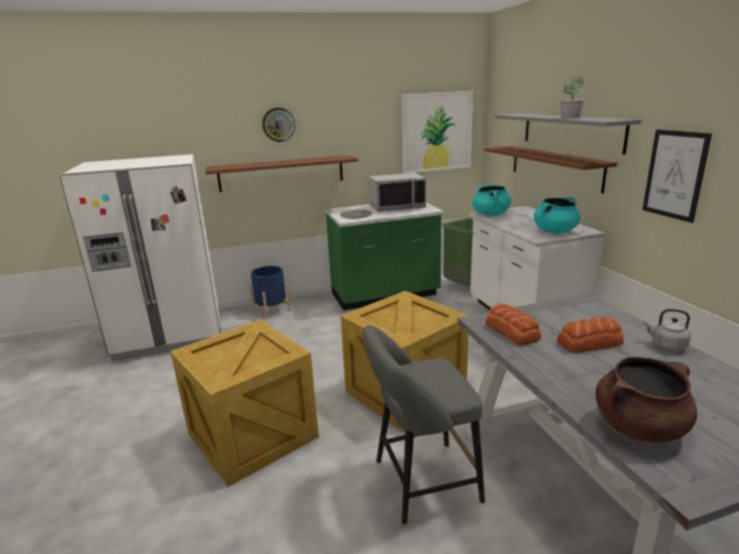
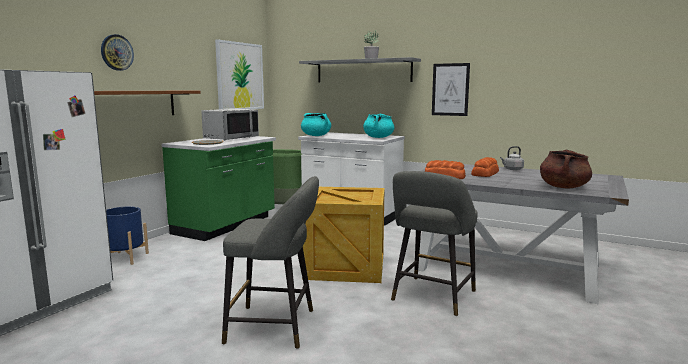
camera: 45 degrees left, 10 degrees down
(251, 436) = (276, 326): crate -> grey stool
(554, 167) = (351, 98): brown shelf -> none

